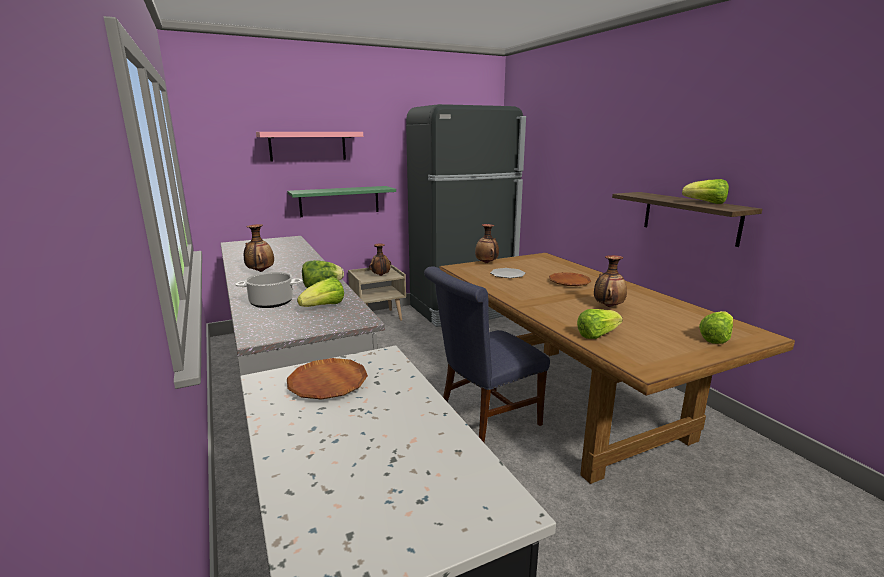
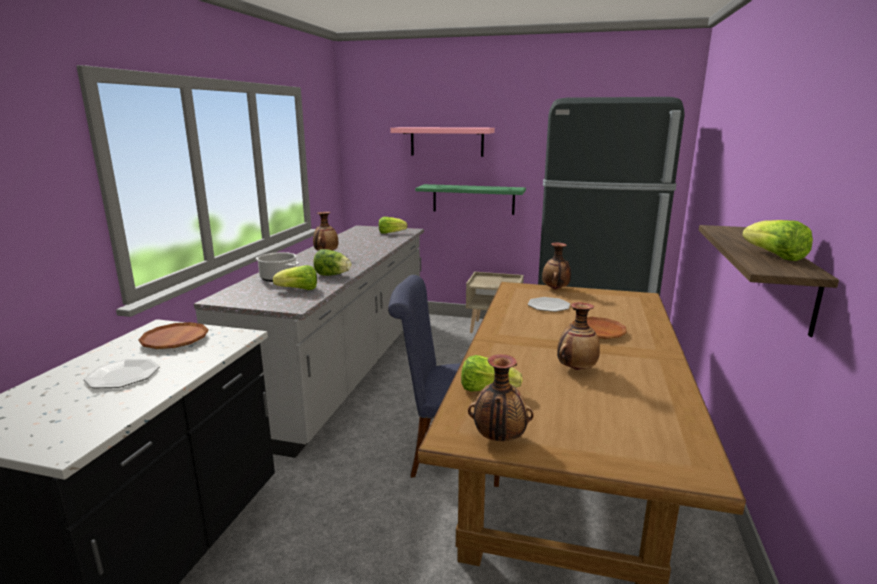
camera: 40 degrees right, 0 degrees up
(368, 432) = (123, 375): none -> plate
(380, 275) = (497, 283): vase -> vase (499, 439)
(716, 338) = (620, 447): lettuce -> lettuce (391, 233)

